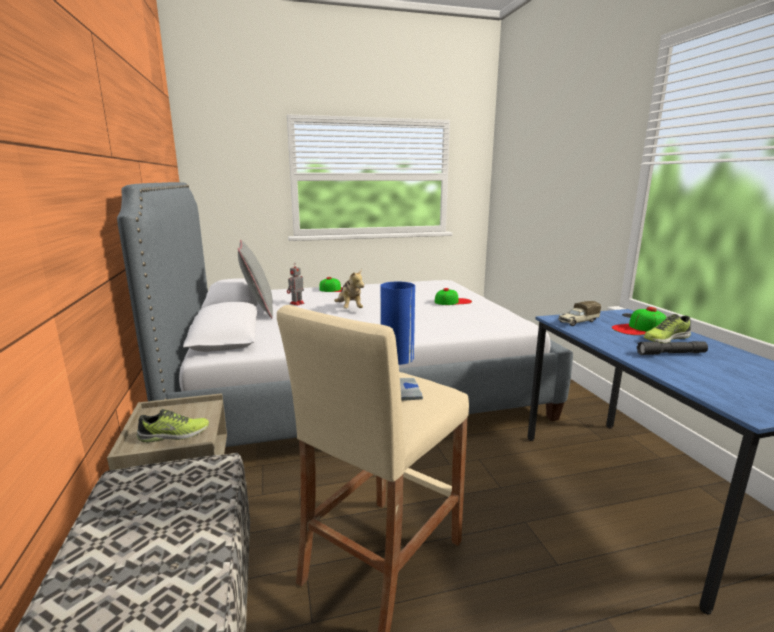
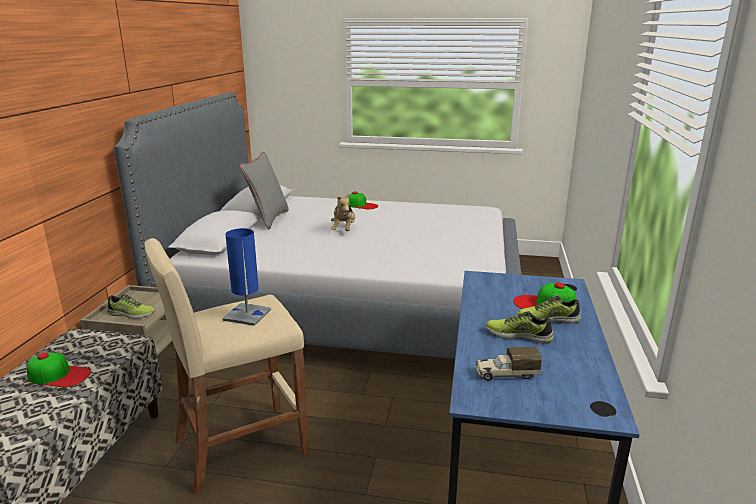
camera: 25 degrees right, 5 degrees up
(296, 303) = (307, 216): toy robot -> none
(453, 301) = (453, 236): cap -> cap (59, 375)
(577, 322) = (493, 284): toy truck -> toy truck (505, 374)
(671, 353) = (518, 335): grey flashlight -> shoe

